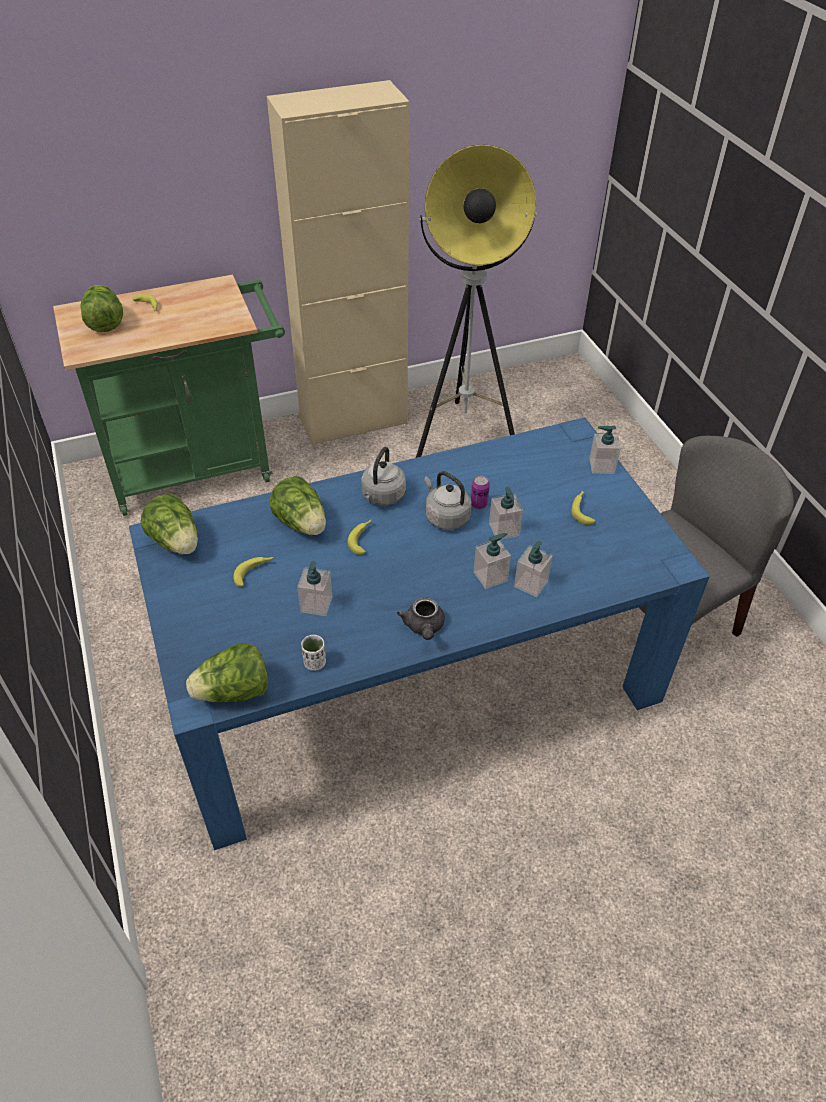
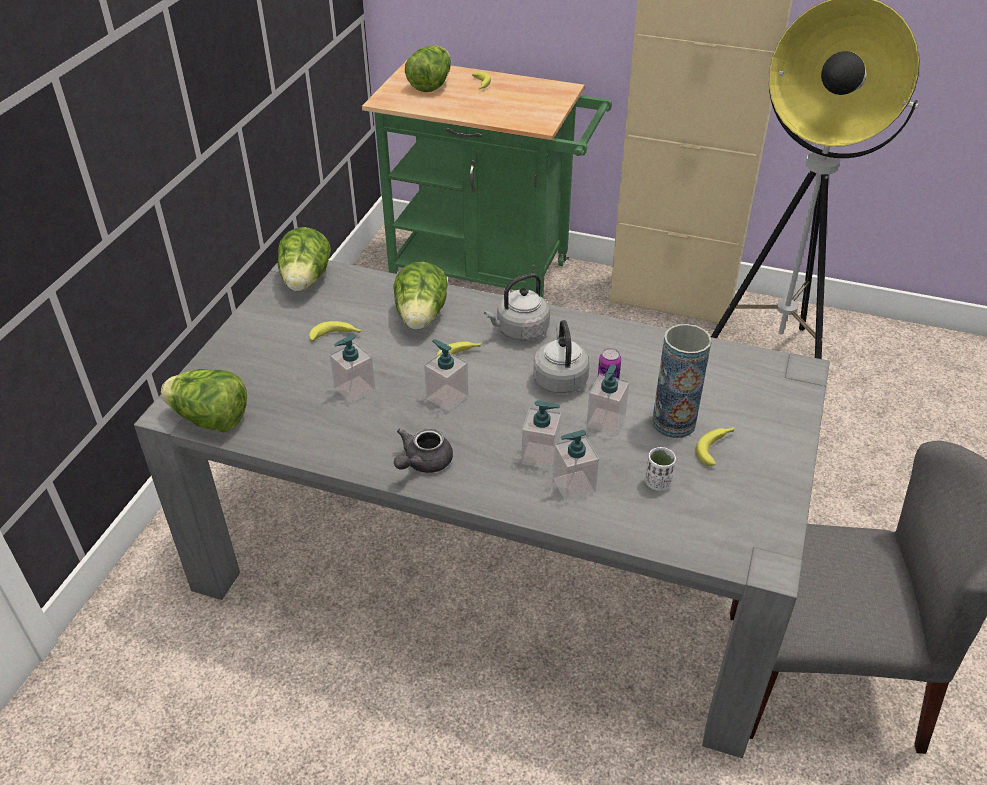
camera: 40 degrees right, 5 degrees down
(315, 663) = (297, 435): white cup -> white cup (658, 483)
(411, 678) = (494, 558): blue dining table -> grey dining table
(543, 507) = (673, 422): none -> vase
(601, 466) = (791, 417): soap dispenser -> soap dispenser (447, 397)

